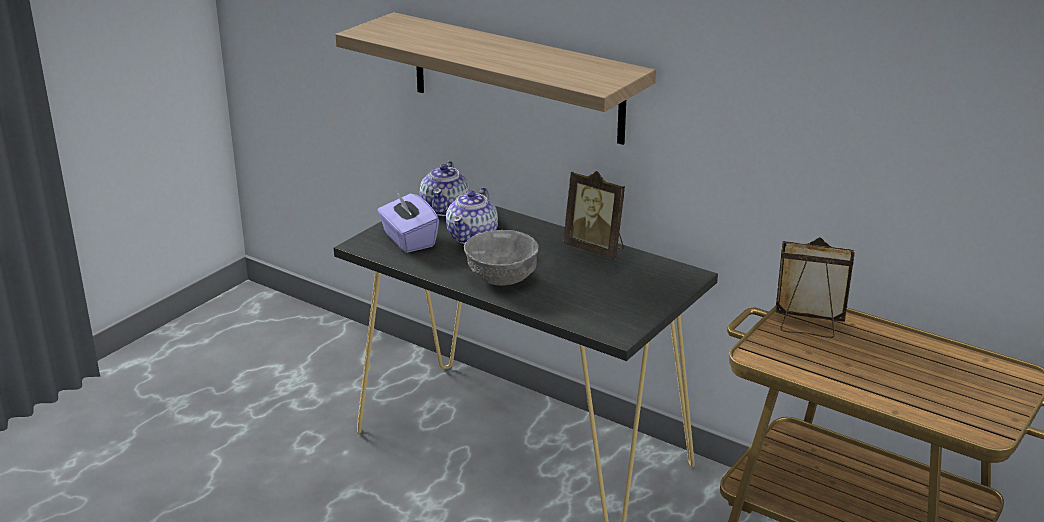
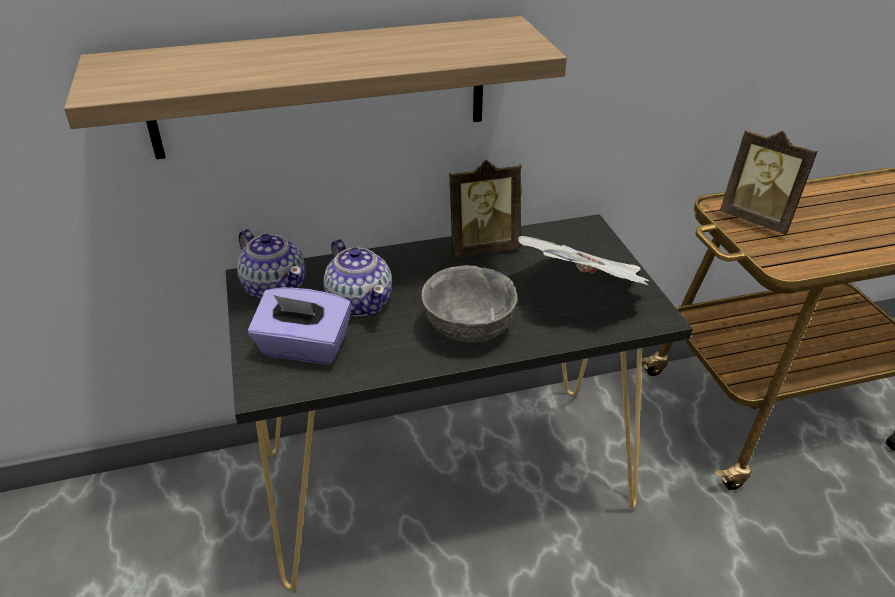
camera: 50 degrees left, 10 degrees up
(608, 299) = (585, 289): none -> newspaper
(808, 326) = (757, 219): picture frame -> picture frame turned 105 degrees counterclockwise

